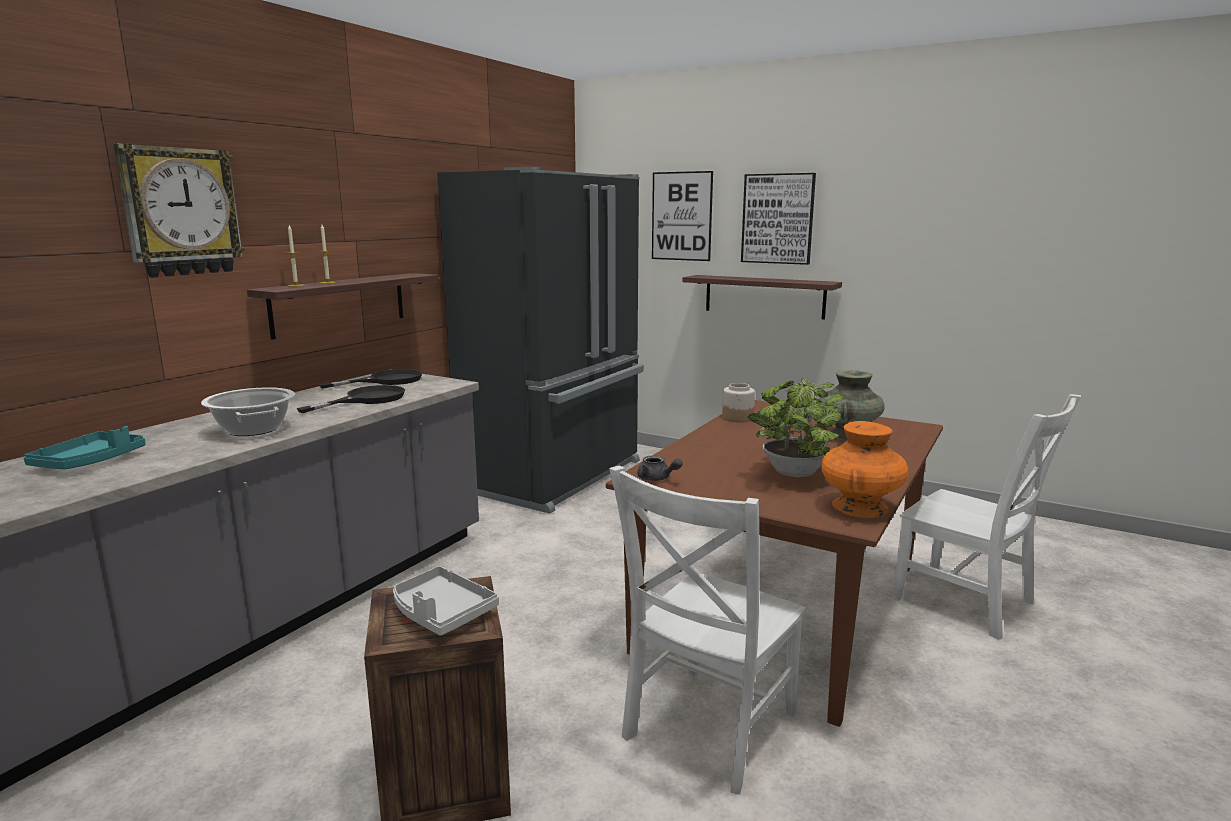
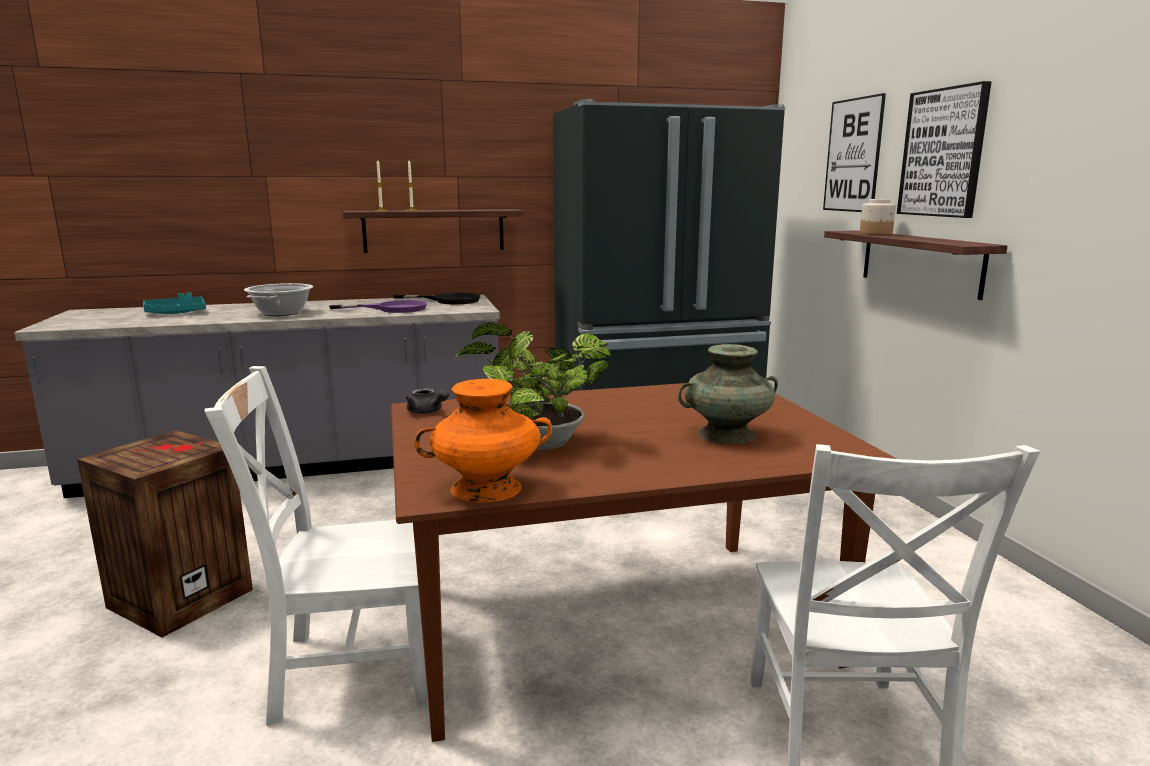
camera: 45 degrees right, 0 degrees up
(181, 212) = (293, 148): wall clock -> none
(366, 399) = (392, 309): black frying pan -> purple frying pan
(441, 613) = (157, 454): grey tray -> none
(657, 479) = (427, 412): grey teapot -> grey teapot turned 45 degrees counterclockwise
(738, 418) = (670, 390): jar -> jar (876, 234)

